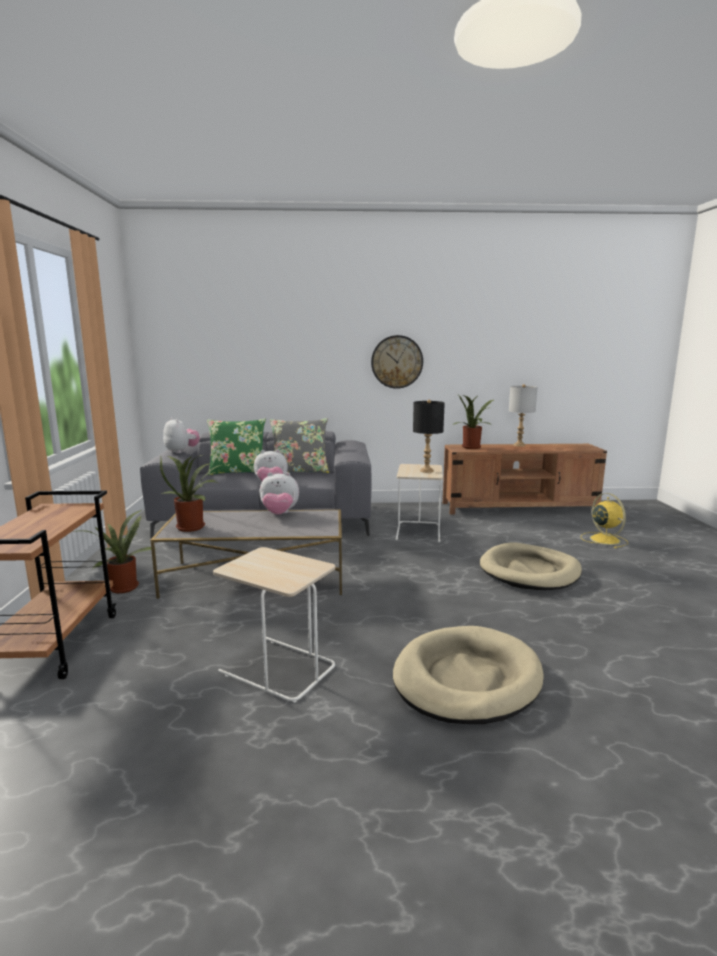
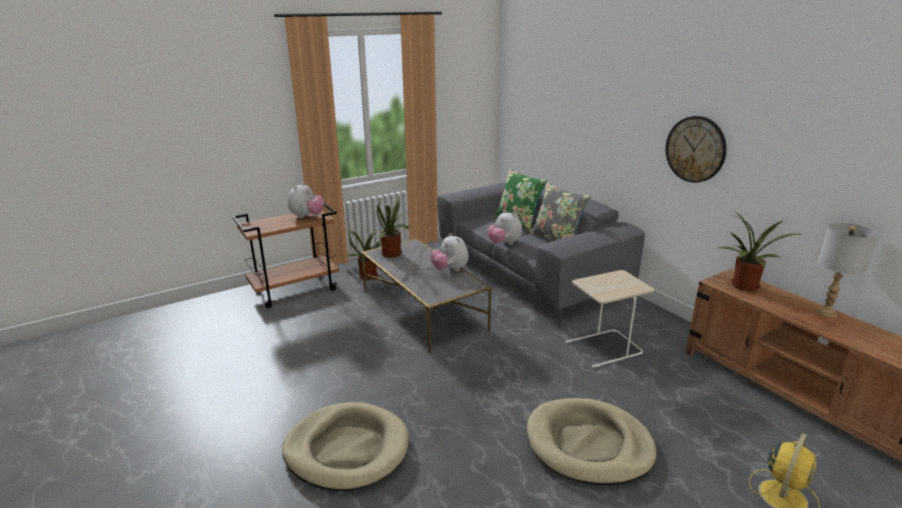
camera: 60 degrees right, 10 degrees up
(181, 451) = (484, 190): plush toy -> plush toy (307, 216)
(277, 669) = (313, 365): beige side table -> none
(426, 471) = (614, 288): black table lamp -> none

